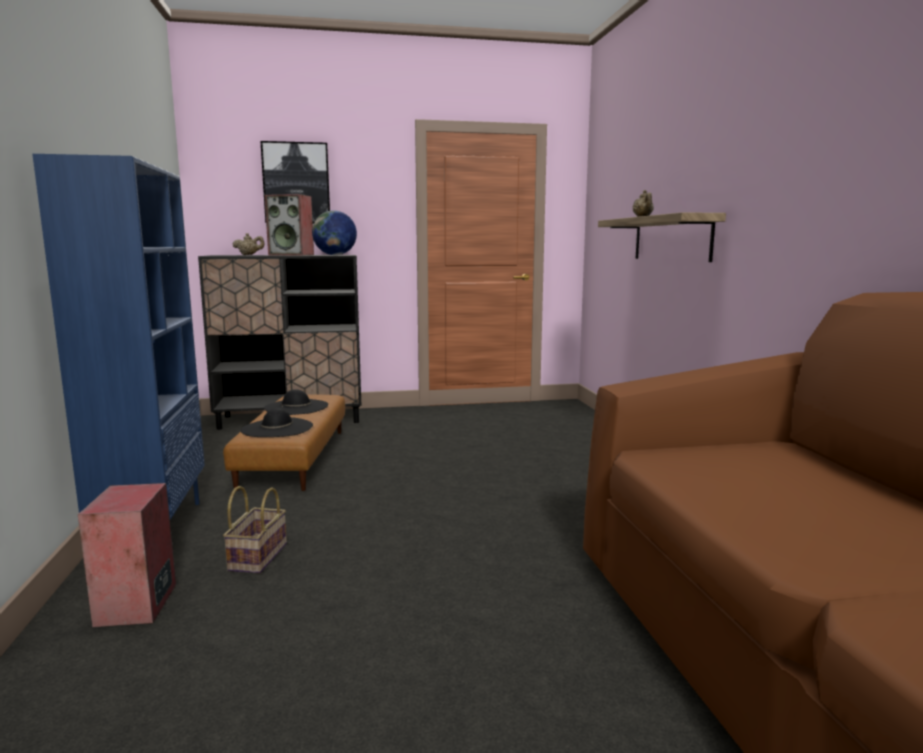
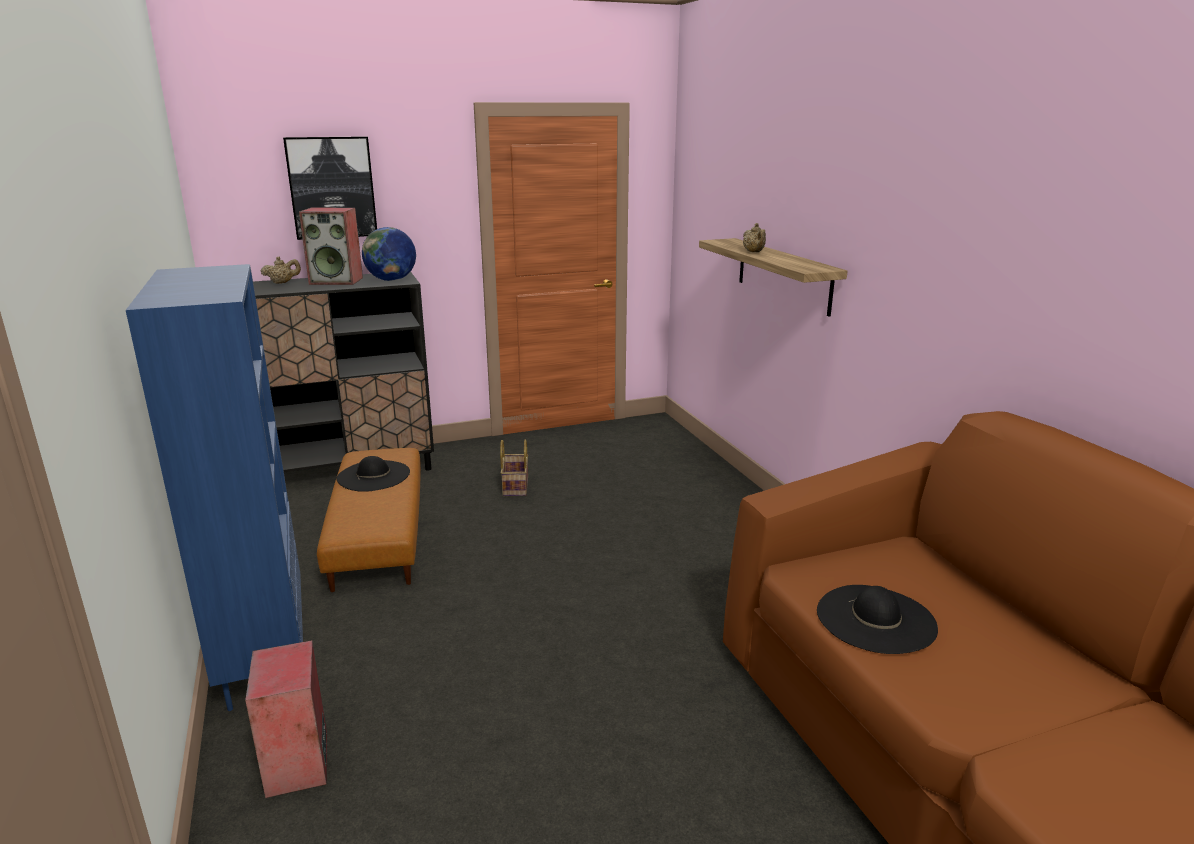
camera: 10 degrees left, 10 degrees up
(257, 556) = (397, 683): basket -> basket (514, 486)
(277, 428) = (368, 515): black hat -> black hat (876, 619)

